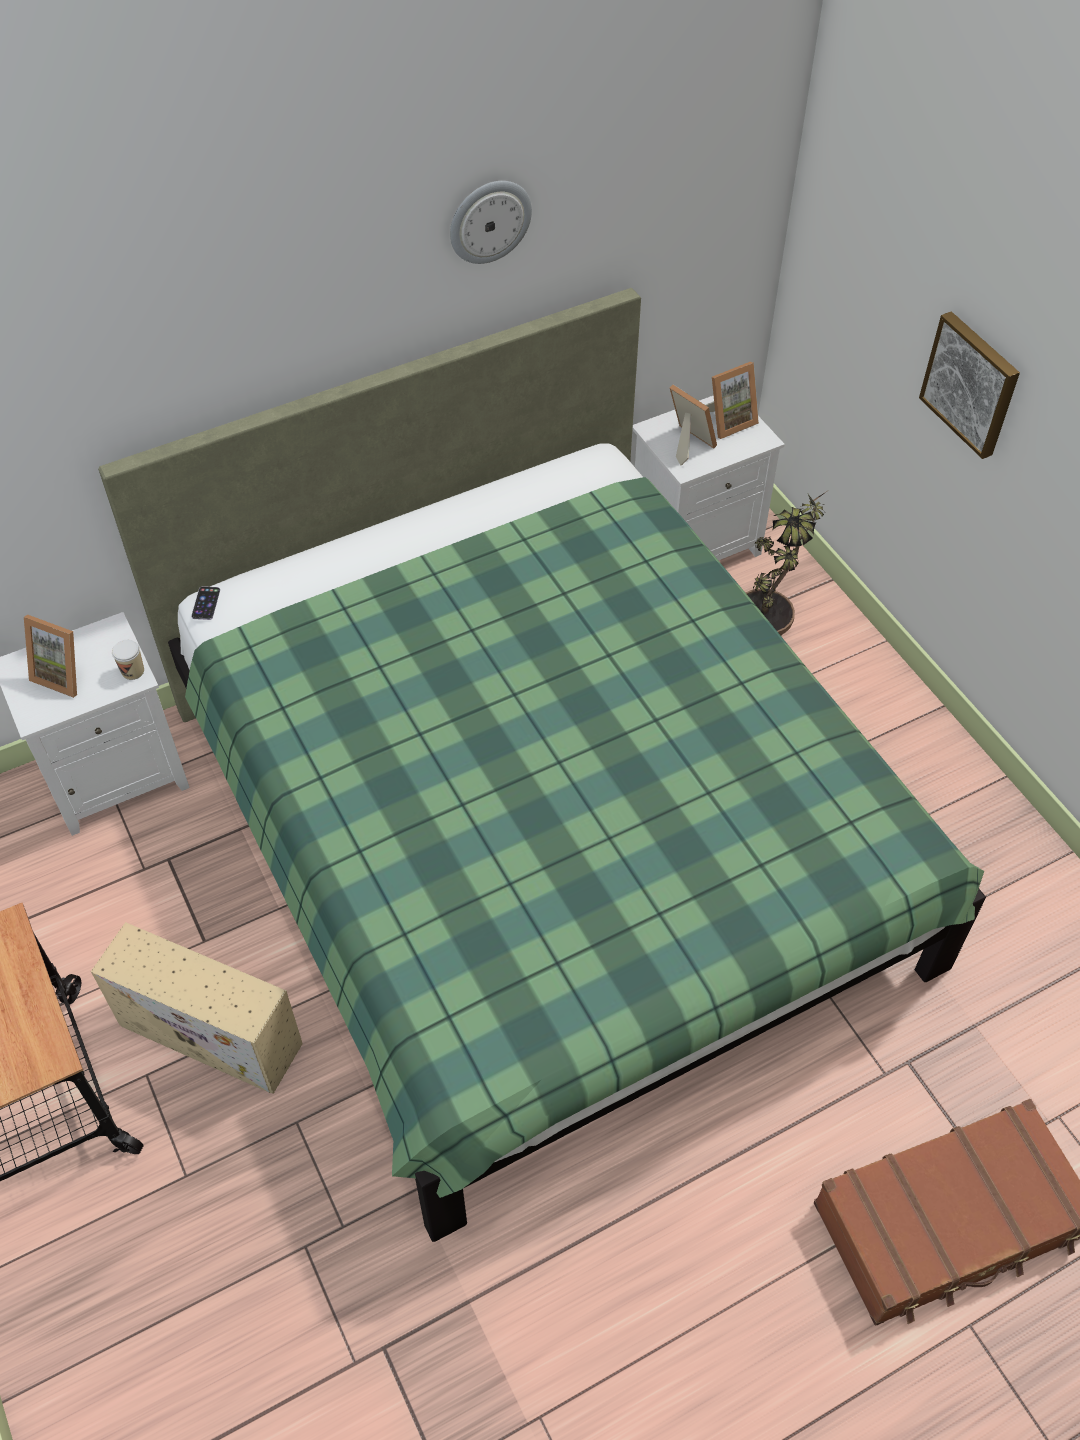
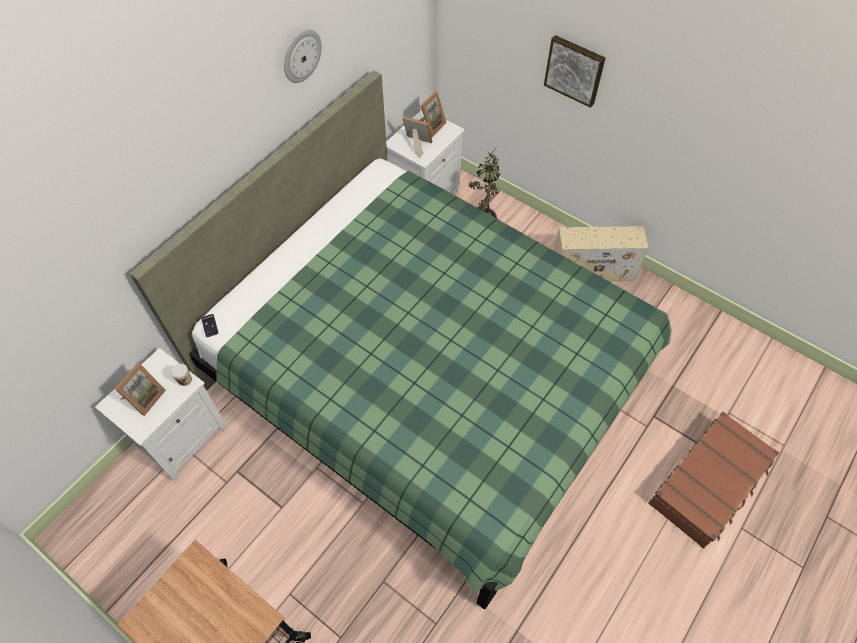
camera: 25 degrees left, 5 degrees up
(64, 674) = (145, 397): picture frame -> picture frame turned 60 degrees counterclockwise
(213, 1035) = (314, 556): beige storage box -> beige storage box (593, 270)

